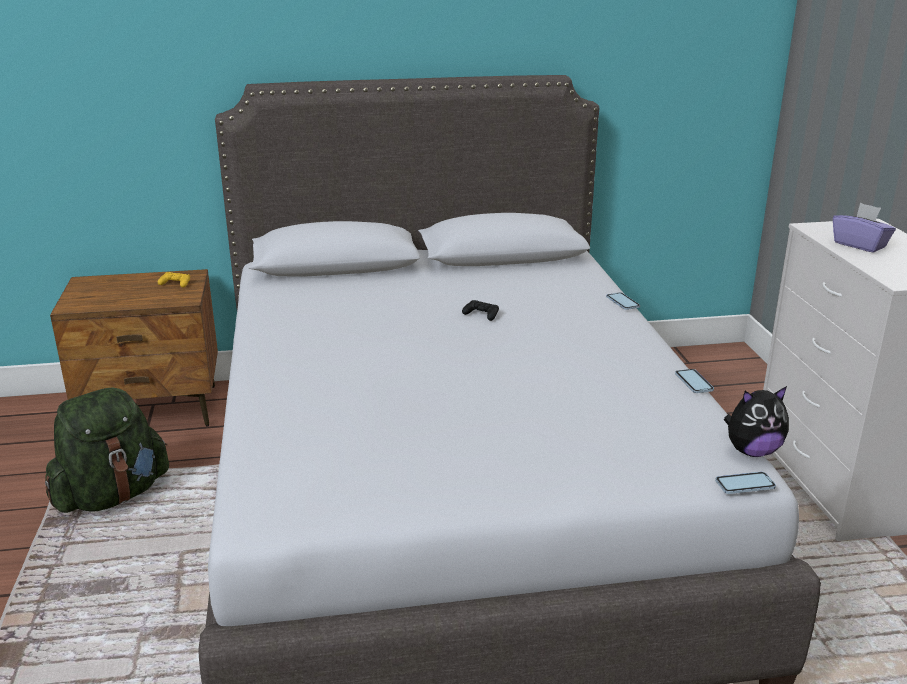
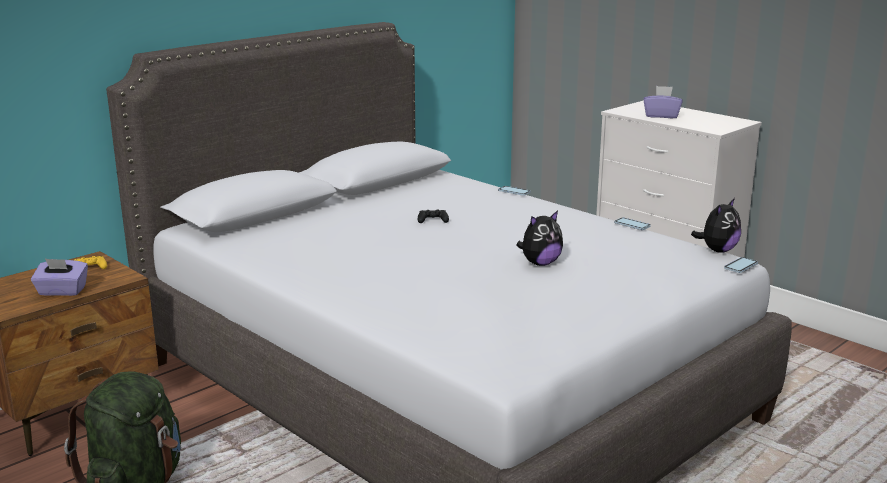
camera: 35 degrees left, 5 degrees down
(126, 300) = (62, 291): none -> purple tissue box
(508, 399) = (540, 263): none -> plush toy

